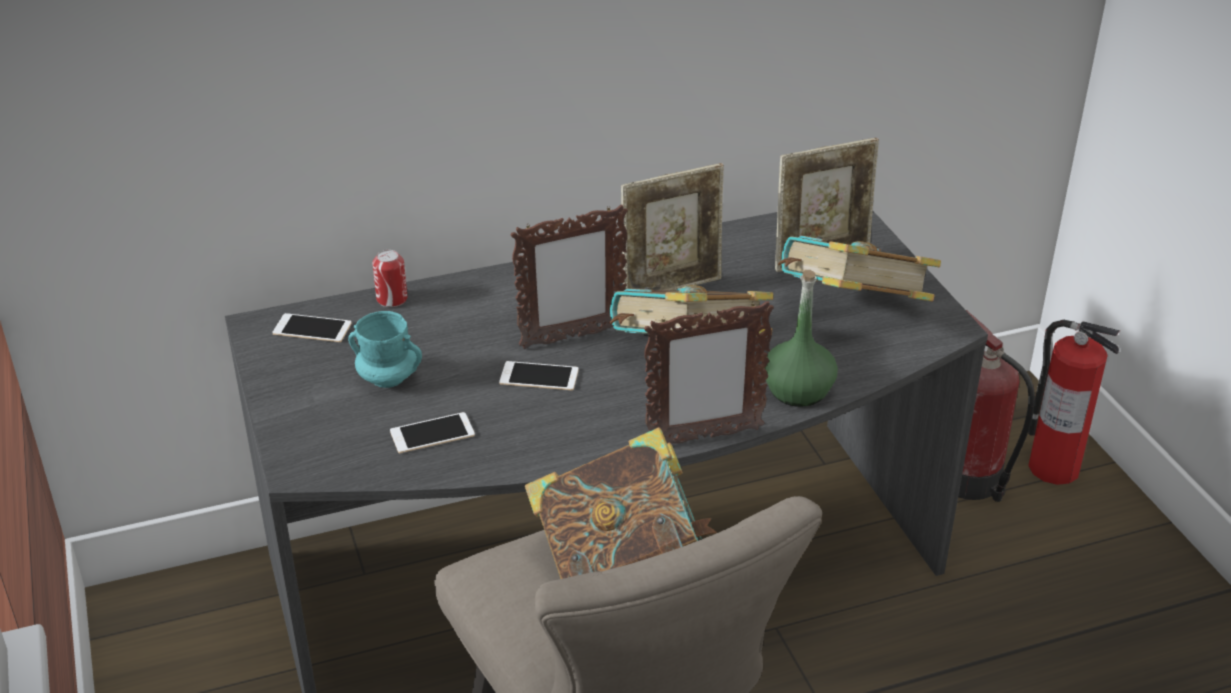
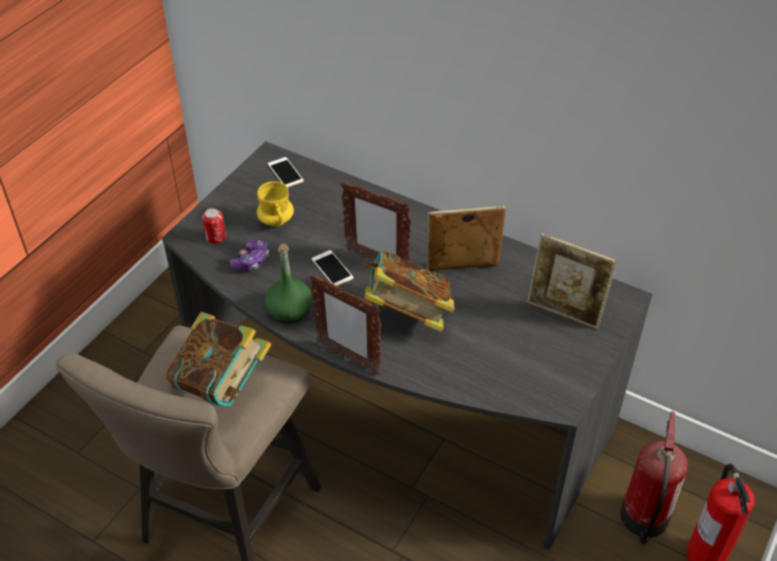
camera: 50 degrees right, 10 degrees up
(388, 378) = (276, 220): turquoise mug -> yellow mug
(392, 299) = (336, 181): can -> can (216, 237)
(432, 433) = (251, 260): phone -> game controller
(671, 288) = (462, 270): picture frame -> picture frame turned 150 degrees clockwise
(798, 390) = (428, 372): green bottle -> green bottle (290, 310)
(851, 312) = (526, 354): book -> none

